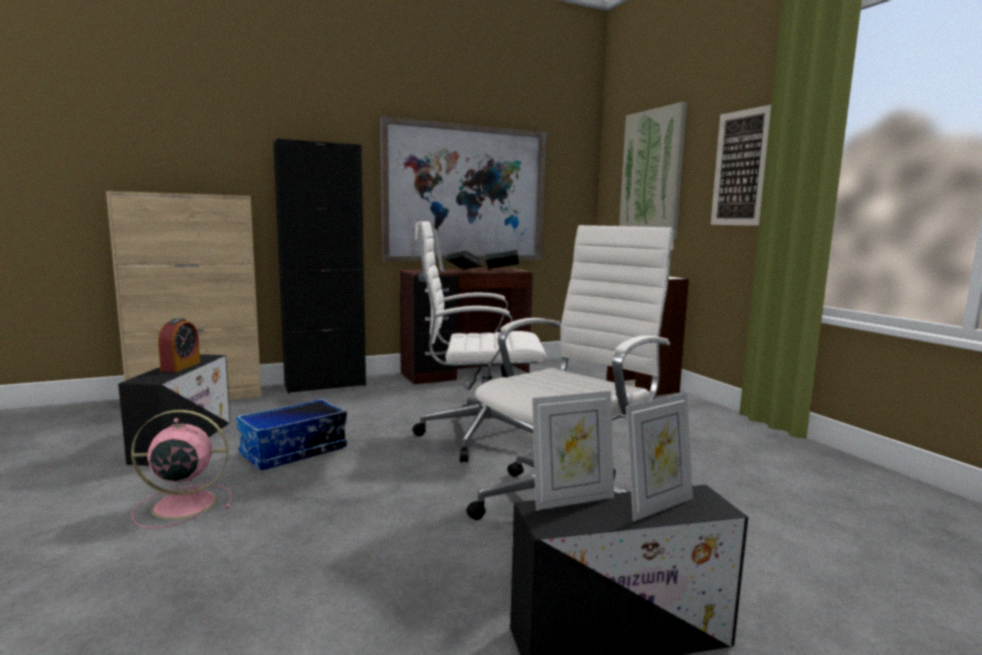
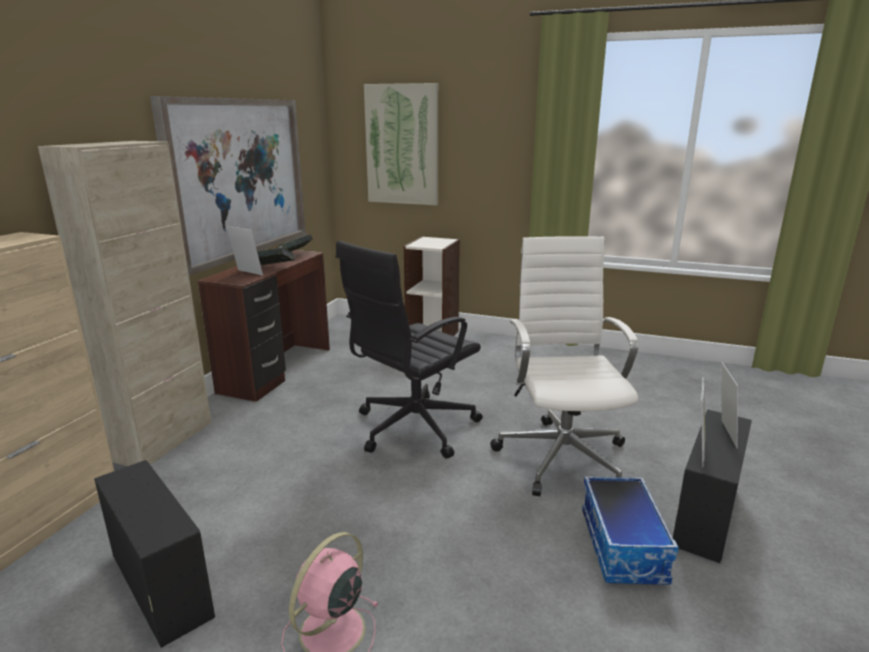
camera: 45 degrees left, 10 degrees up
(181, 366) = (145, 499): alarm clock -> none
(294, 452) = (305, 524): storage box -> storage box (623, 547)
(325, 385) = (164, 441): black cabinet -> beige cabinet
(480, 435) = (412, 428): white office chair -> black office chair
(740, 168) = (501, 148): picture -> none

